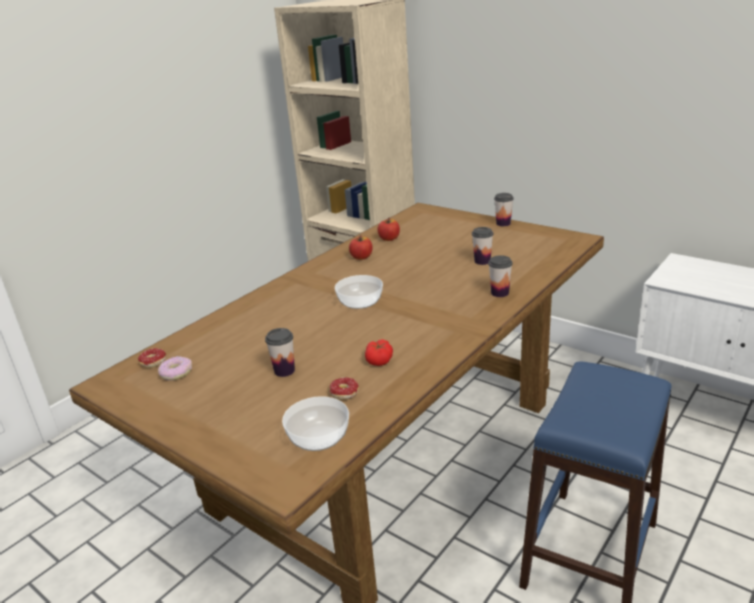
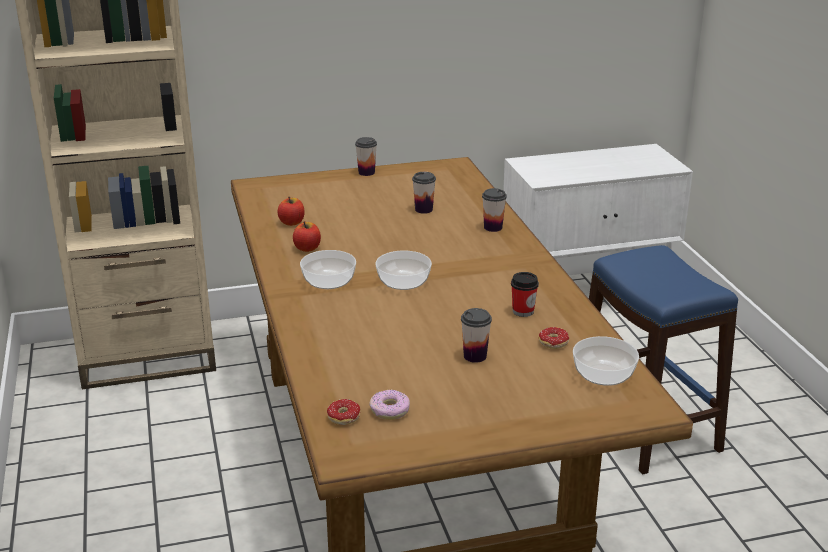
camera: 55 degrees left, 0 degrees up
(326, 282) = (329, 281): none -> bowl
(379, 360) = (523, 311): tomato -> cup

